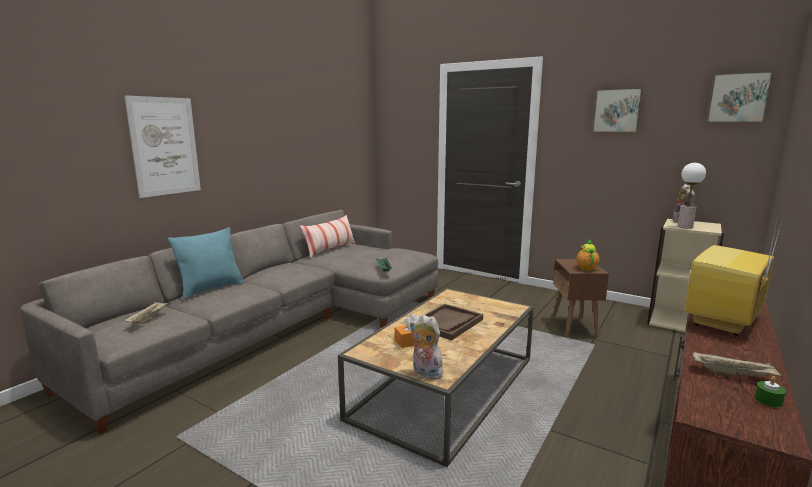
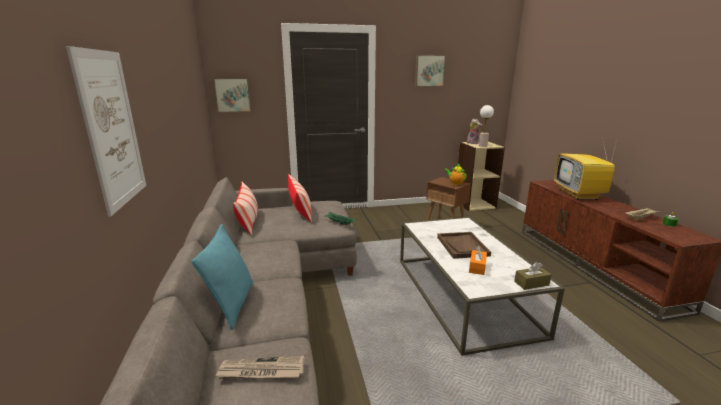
camera: 45 degrees left, 5 degrees up
(149, 319) = (261, 371): beige tray -> newspaper
(378, 252) = (300, 210): none -> pillow
(425, 373) = (531, 283): plush toy -> brown tissue box
(445, 387) = (463, 295): brown coffee table -> white coffee table
(738, 98) = (492, 64): picture -> picture (232, 95)

